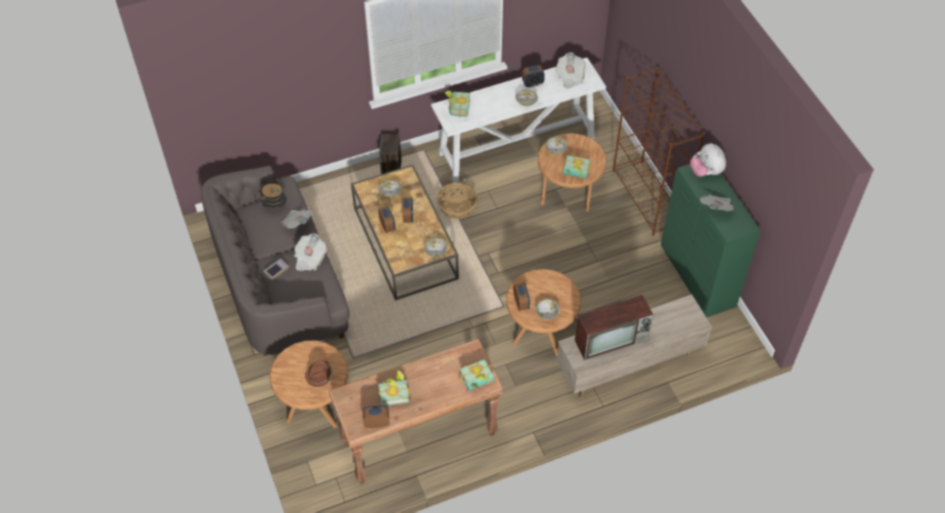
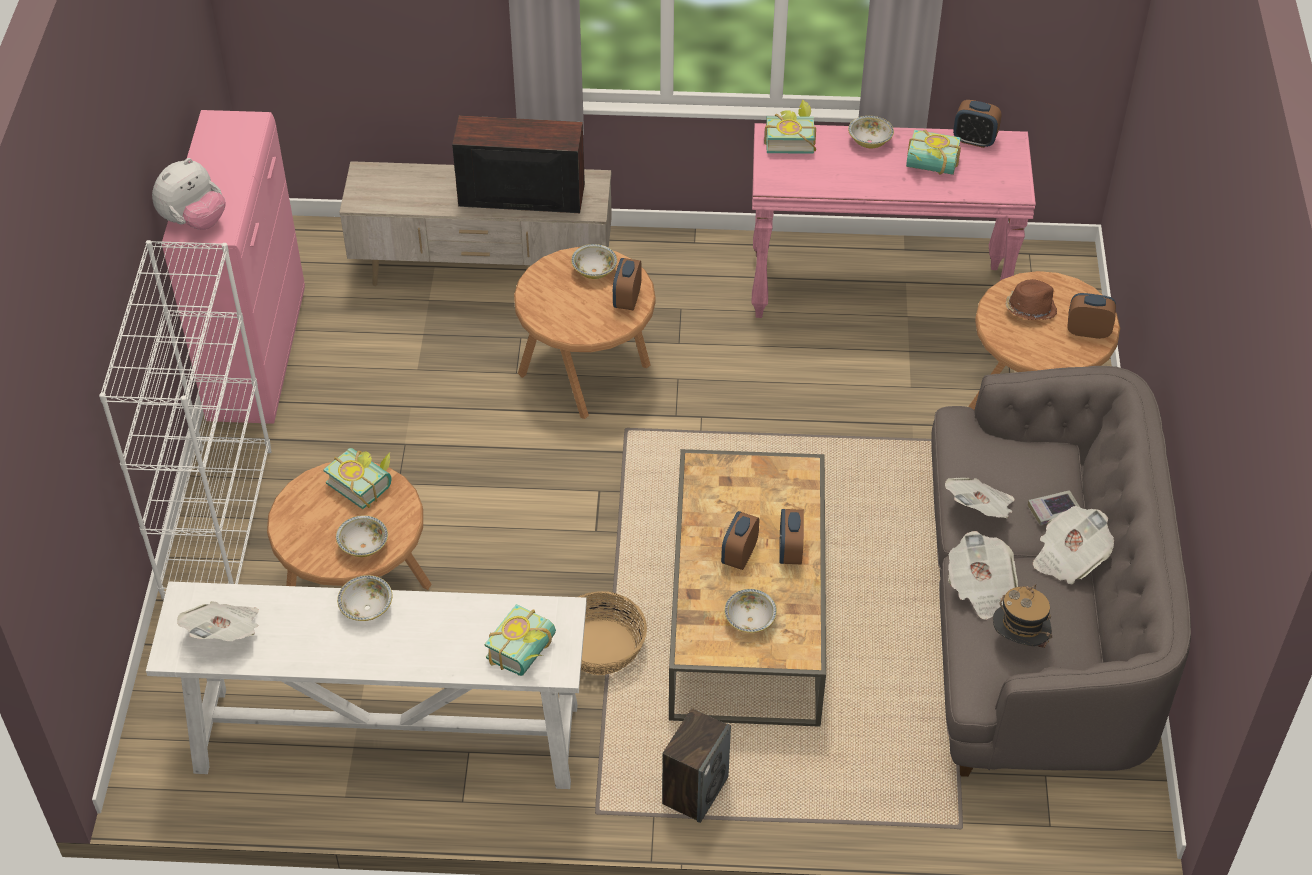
camera: 155 degrees left, 5 degrees down
(419, 439) = (878, 290): brown console table -> pink console table
(436, 251) = (719, 469): bowl -> bowl (869, 141)
(532, 83) = (319, 649): alarm clock -> alarm clock (1088, 331)
(648, 198) = (217, 521): brown bookcase -> white bookcase
(698, 277) = (257, 356): green cabinet -> pink cabinet
(706, 172) = (194, 221): plush toy -> plush toy turned 45 degrees clockwise
(716, 208) = (236, 161): newspaper -> newspaper (1068, 557)

